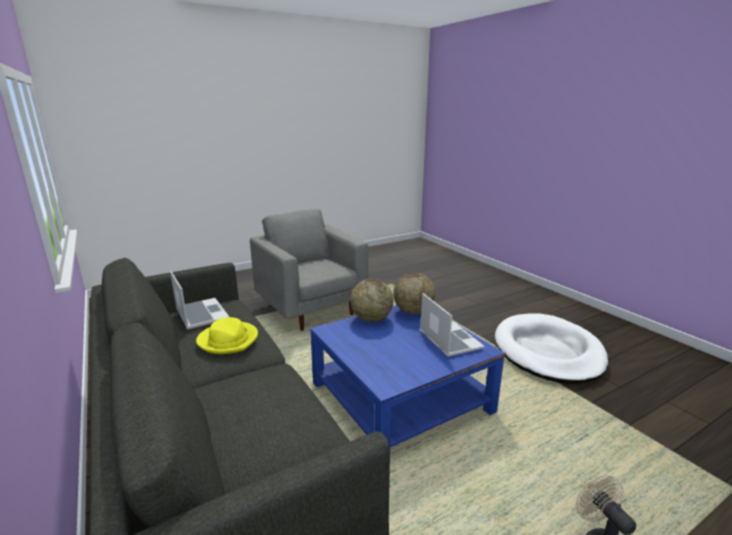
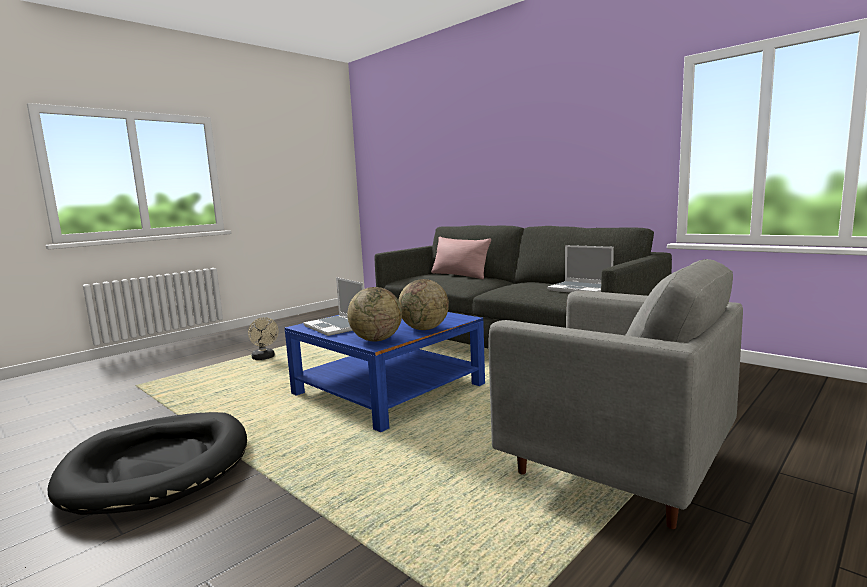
camera: 165 degrees right, 10 degrees down
(227, 432) = (459, 275): none -> pink pillow
(229, 340) = (521, 285): yellow hat -> none
(548, 352) = (158, 466): white dog bed -> black dog bed

